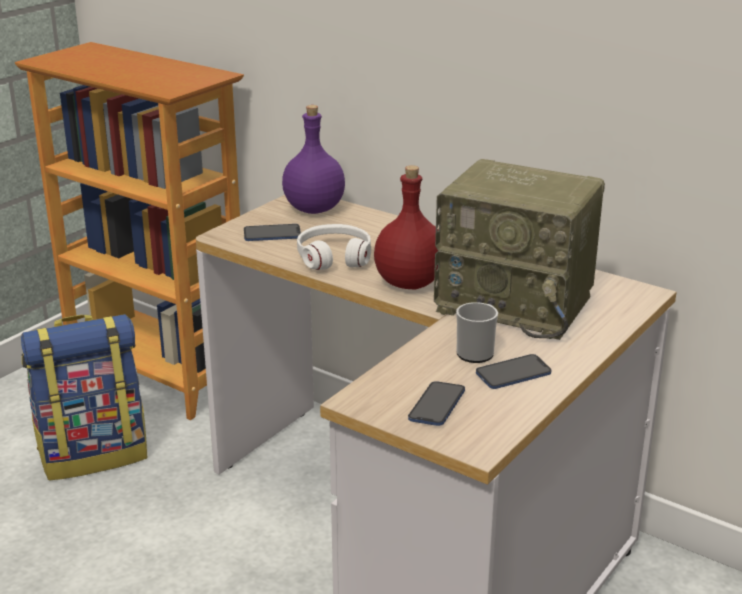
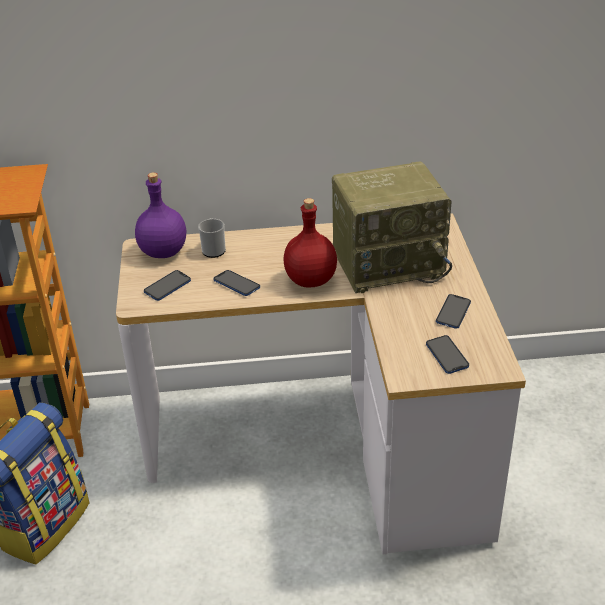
camera: 40 degrees left, 10 degrees up
(334, 257) = (236, 284): white headphones -> phone
(477, 352) = (416, 308): mug -> mug (213, 249)

